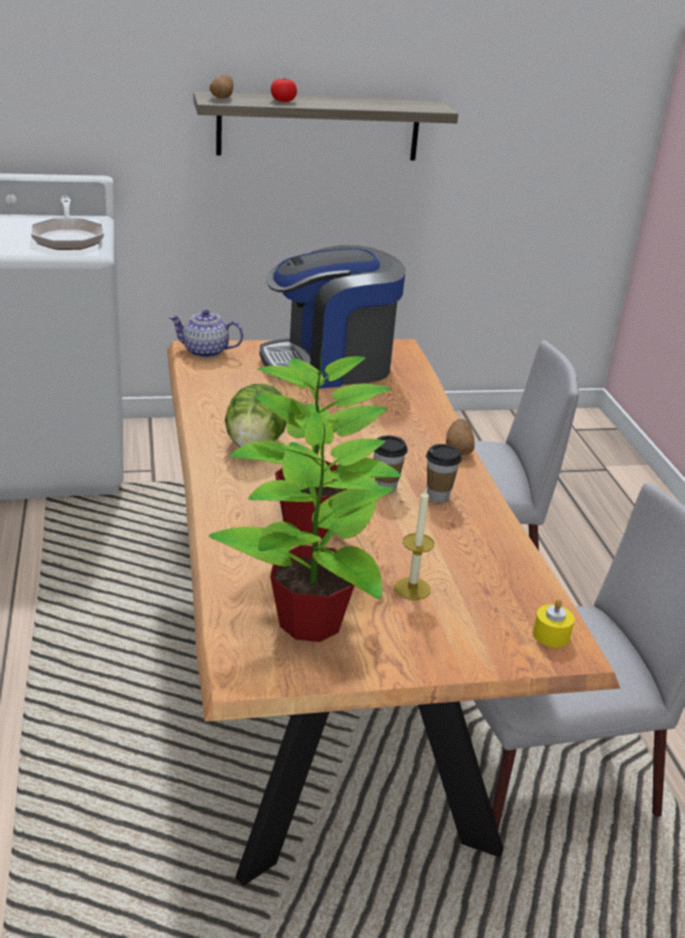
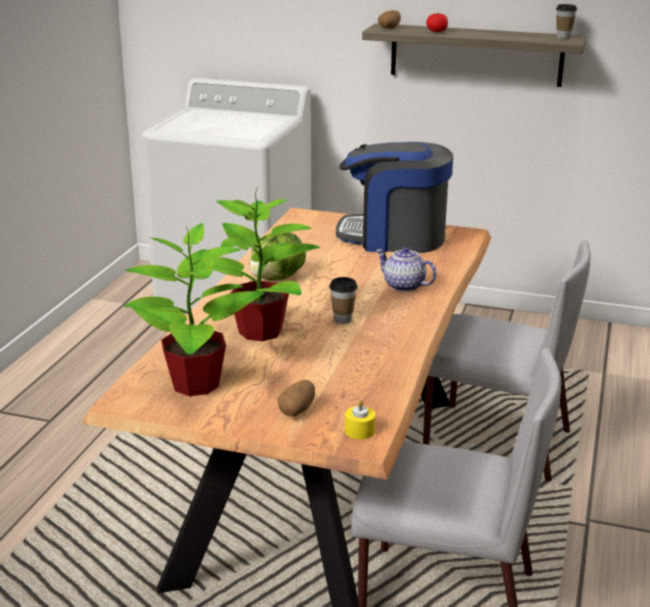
camera: 30 degrees right, 5 degrees down
(68, 238) = (251, 127): frying pan -> none
(205, 352) = (306, 217): teapot -> teapot (403, 286)
(412, 588) = (289, 381): candle -> none
(438, 496) = (377, 332): cup -> cup (563, 37)
(459, 449) = (432, 306): potato -> potato (297, 410)

